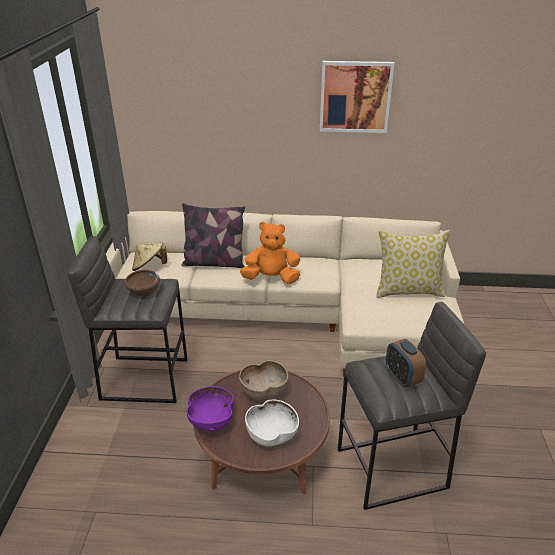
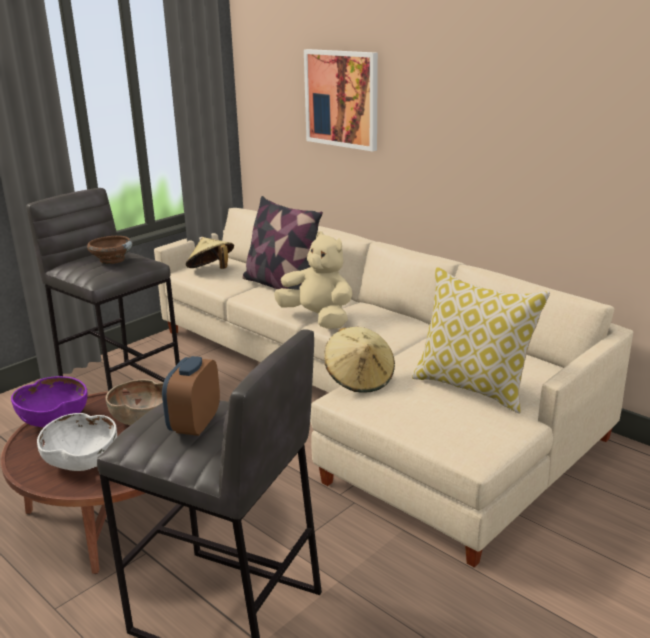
camera: 40 degrees right, 10 degrees down
(271, 278) = (318, 319): orange plush toy -> beige plush toy
(353, 310) = (359, 379): none -> beige hat
(355, 97) = (500, 70): picture -> picture (342, 99)

